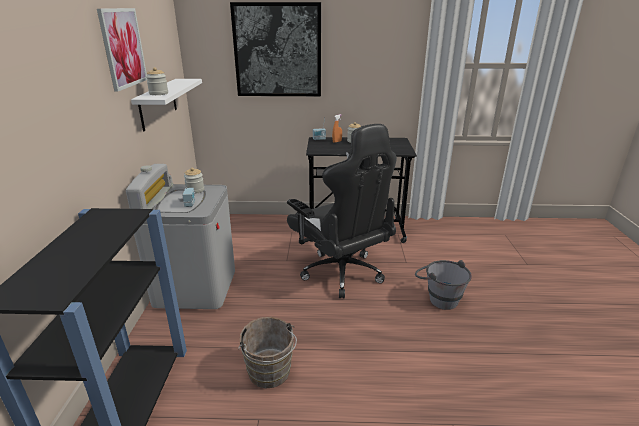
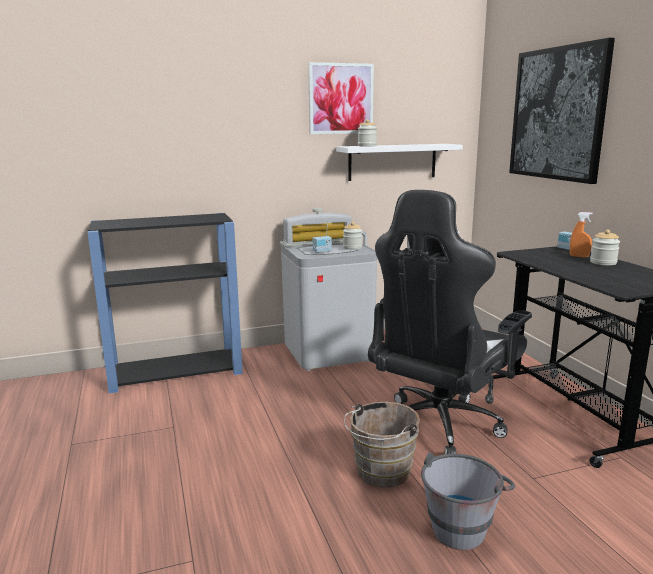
camera: 70 degrees right, 10 degrees down
(270, 374) = (229, 419): brown bucket -> brown bucket (380, 473)

